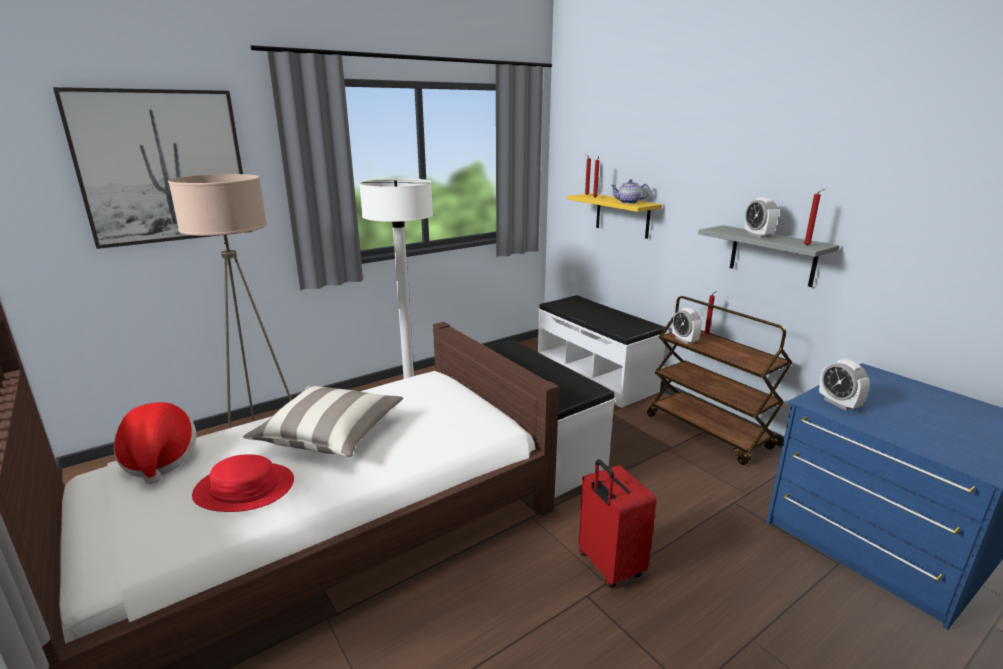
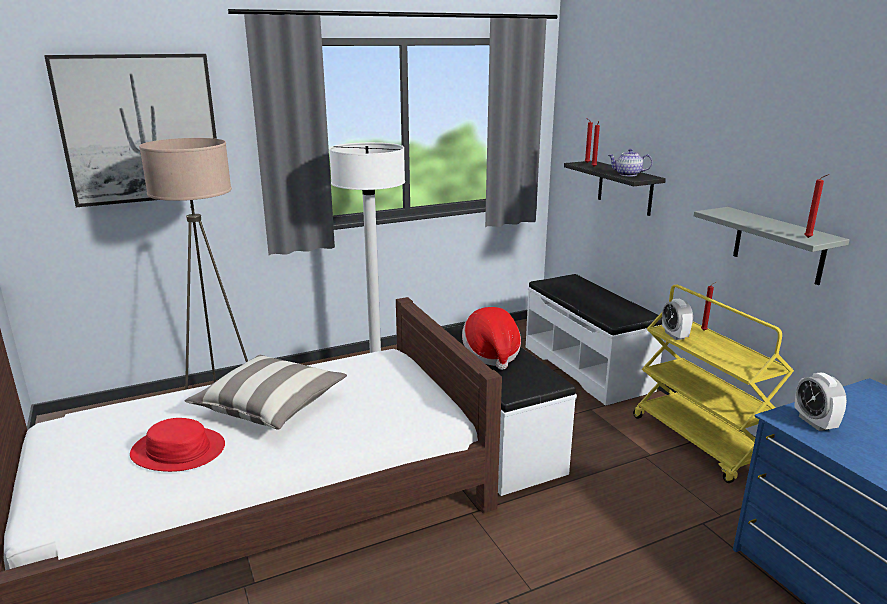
camera: 10 degrees right, 0 degrees up
(160, 460) = (110, 416): hat -> hat (491, 354)
(608, 566) = (539, 573): red suitcase -> none
(622, 215) = (625, 188): yellow shelf -> black shelf
(709, 432) = (700, 442): brown cart -> yellow cart
(758, 236) = (758, 222): alarm clock -> none

